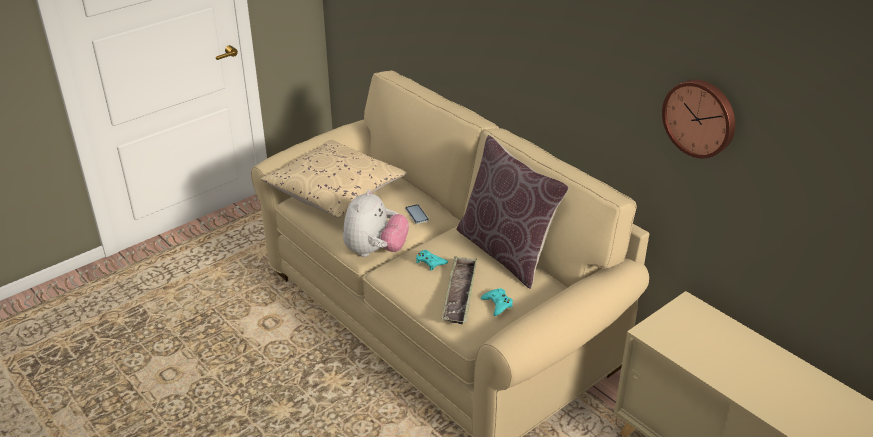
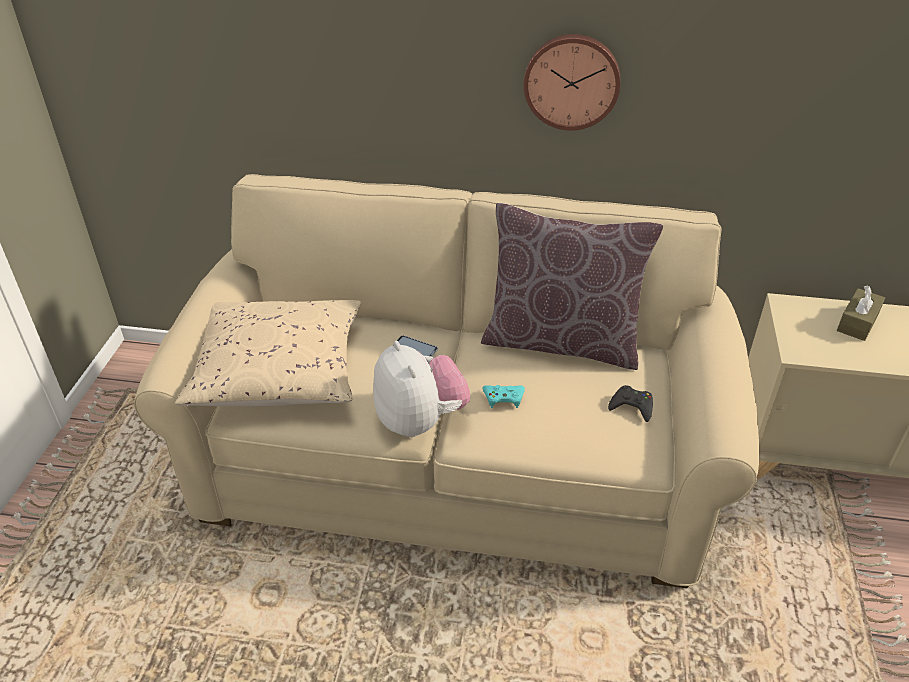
camera: 40 degrees left, 5 degrees up
(460, 294) = (582, 418): tray -> none
(497, 304) = (632, 406): turquoise game controller -> black game controller
(700, 117) = (794, 80): wall clock -> wall clock (572, 81)
(725, 339) = (857, 323): none -> brown tissue box

